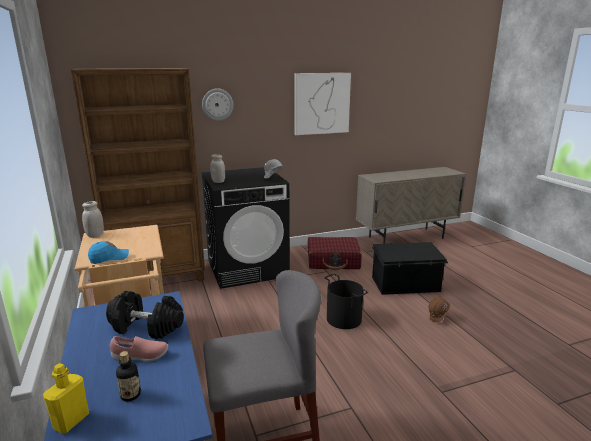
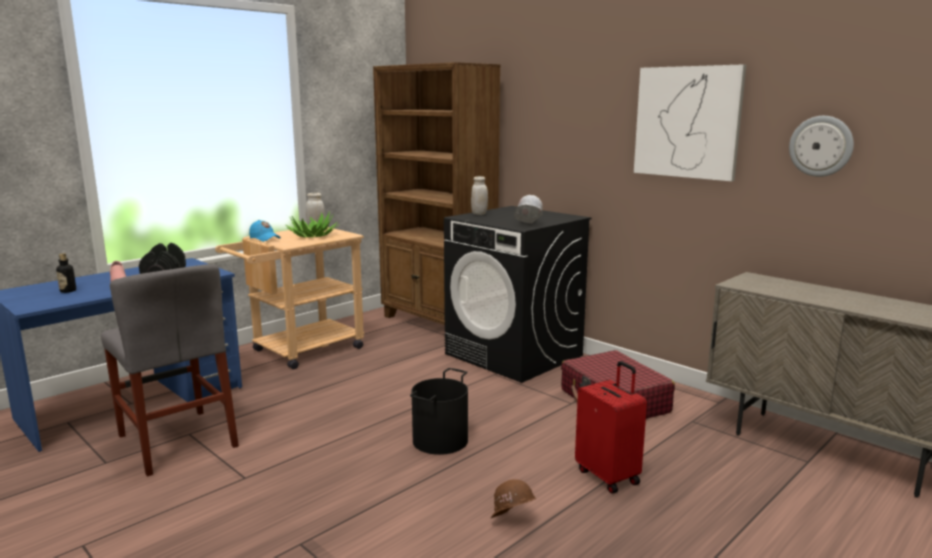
camera: 65 degrees right, 5 degrees down
(71, 421) = (43, 285): yellow bottle -> none
(128, 240) = (312, 235): none -> potted plant
(217, 104) = (538, 114): wall clock -> wall clock (821, 146)
(406, 284) = (608, 476): black storage box -> red suitcase

